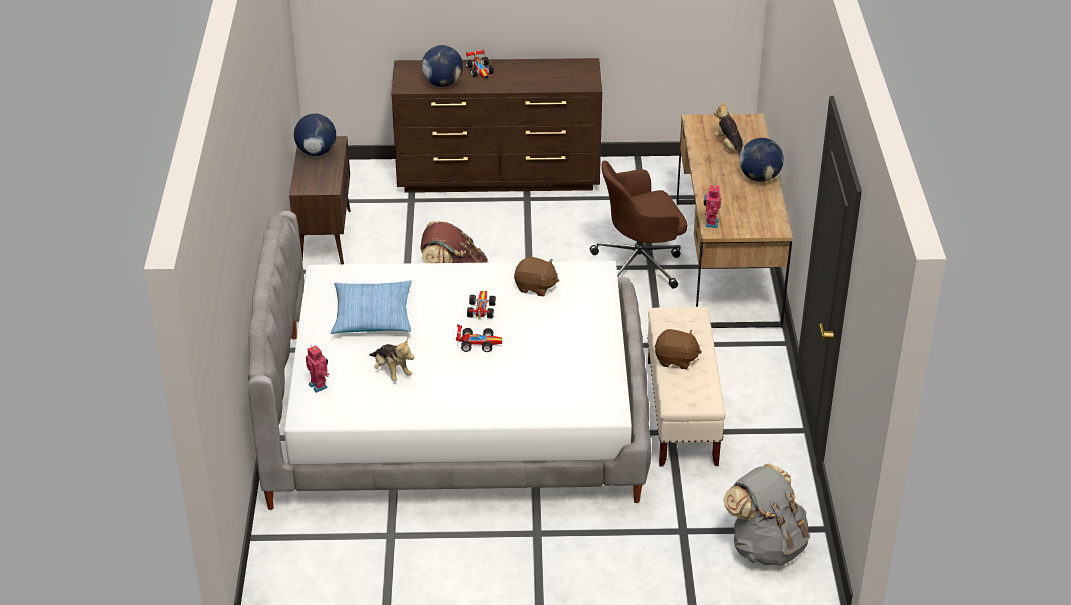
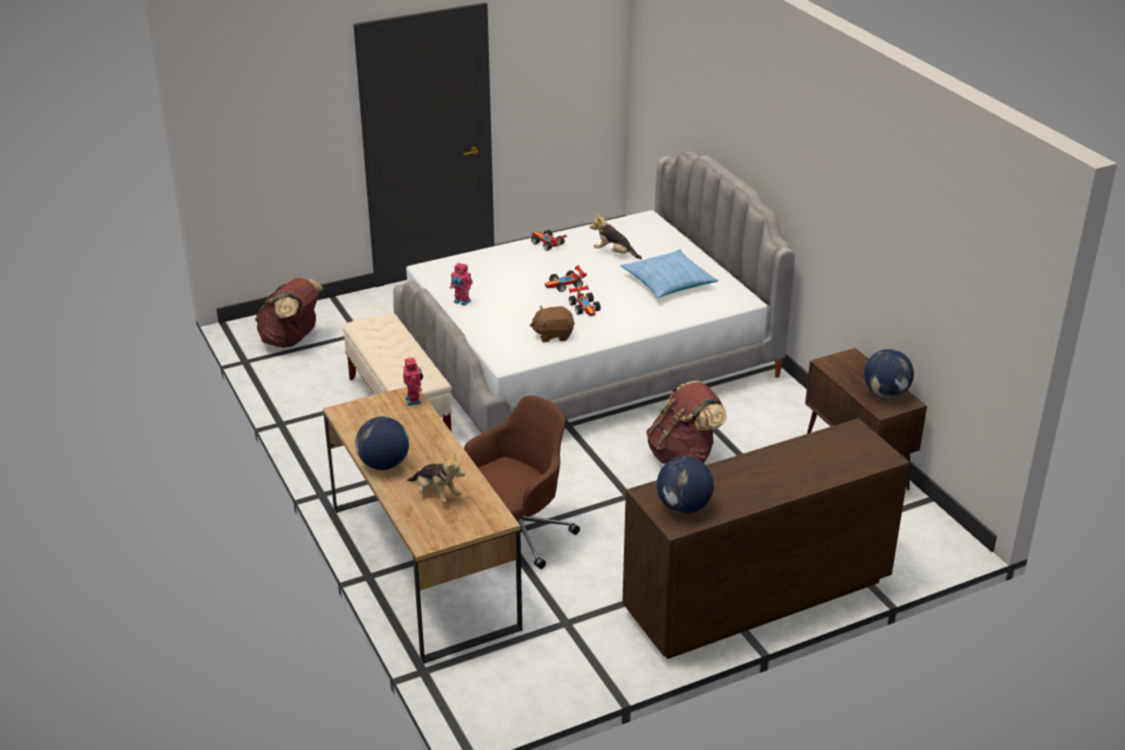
camera: 155 degrees right, 5 degrees down
(319, 385) = (657, 234): toy robot -> toy robot (461, 302)
(443, 83) = (818, 446): globe -> globe (684, 507)
(480, 70) = (795, 476): toy car -> toy car (547, 244)
(676, 360) = (402, 347): brown plush toy -> none
(766, 546) = (291, 340): grey backpack -> brown backpack

